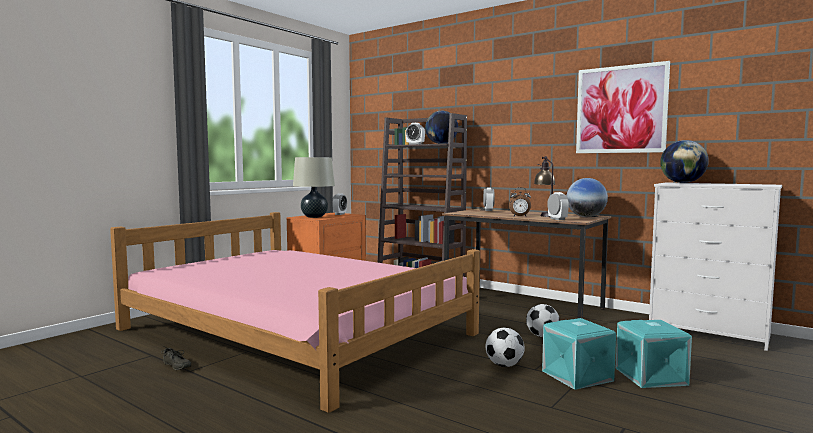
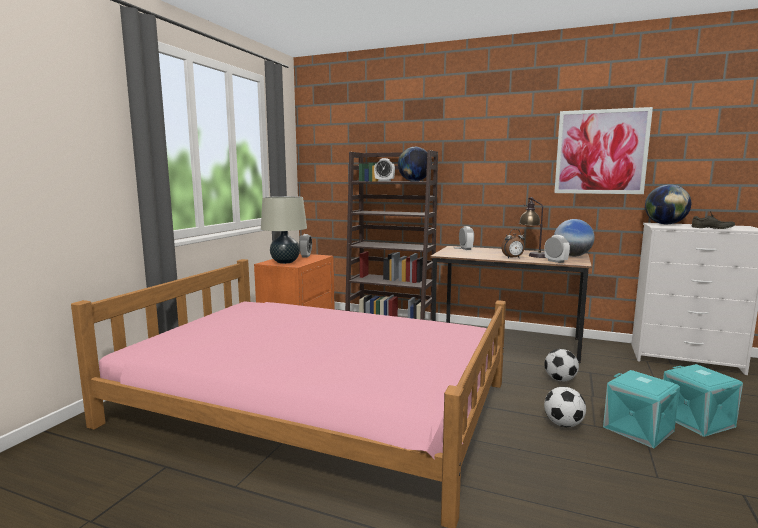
camera: 15 degrees left, 5 degrees up
(175, 366) = (211, 481): grey shoe -> grey shoe (712, 228)

